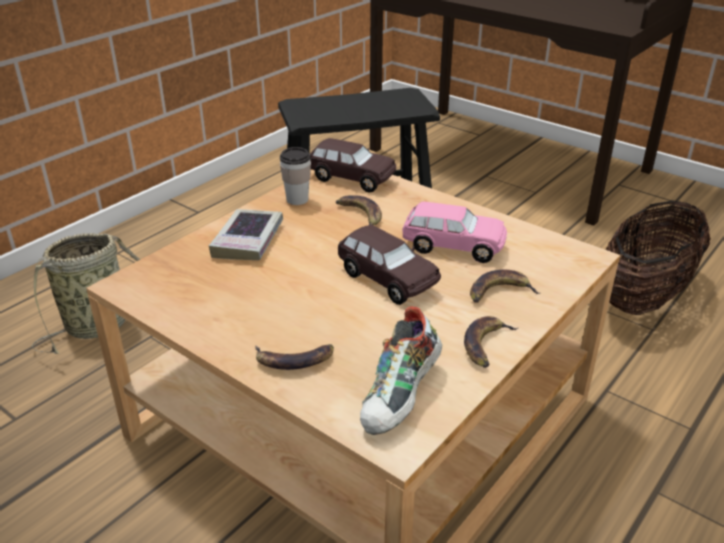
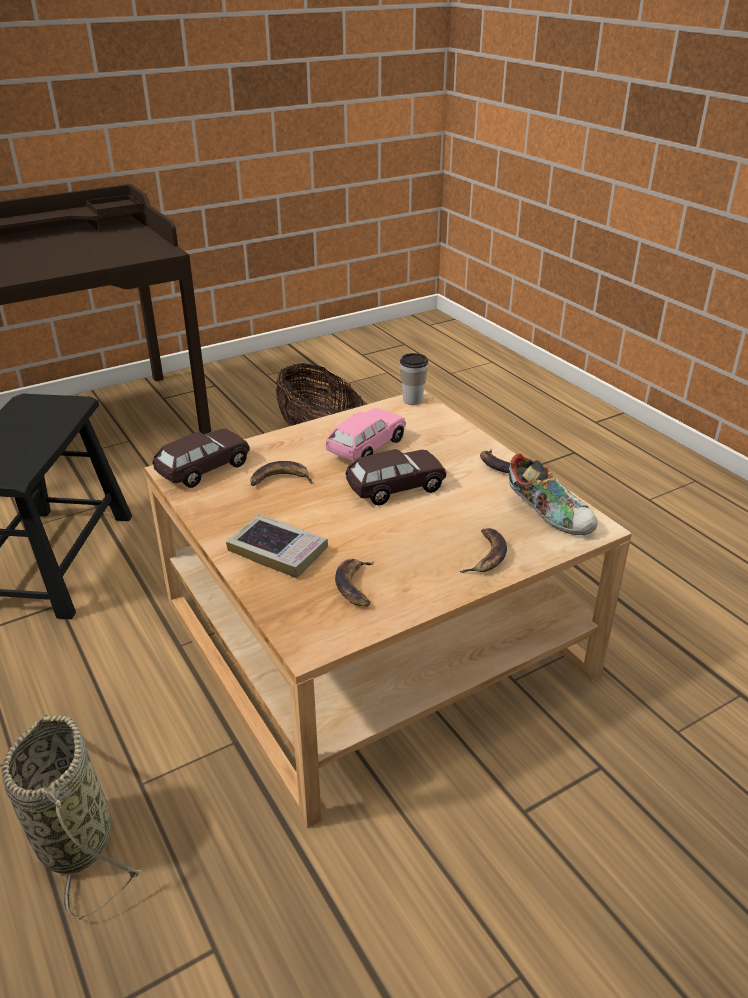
camera: 70 degrees left, 0 degrees up
(297, 199) = (219, 508): cup -> cup (412, 400)
(499, 292) = (442, 445): banana -> banana (356, 586)

